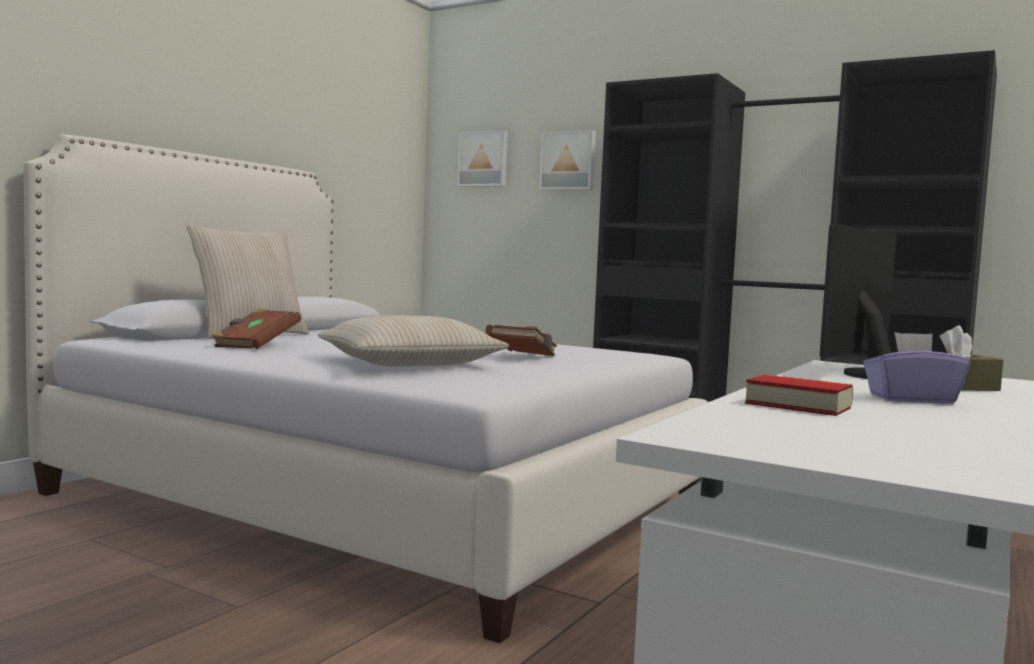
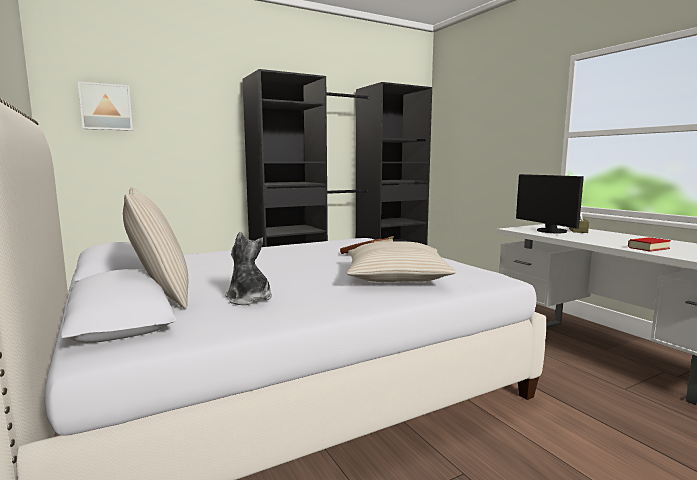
camera: 60 degrees left, 5 degrees up
(256, 345) = (249, 299): brown book -> plush toy
(568, 161) = (188, 114): picture -> none
(911, 399) = (616, 238): purple tissue box -> none

